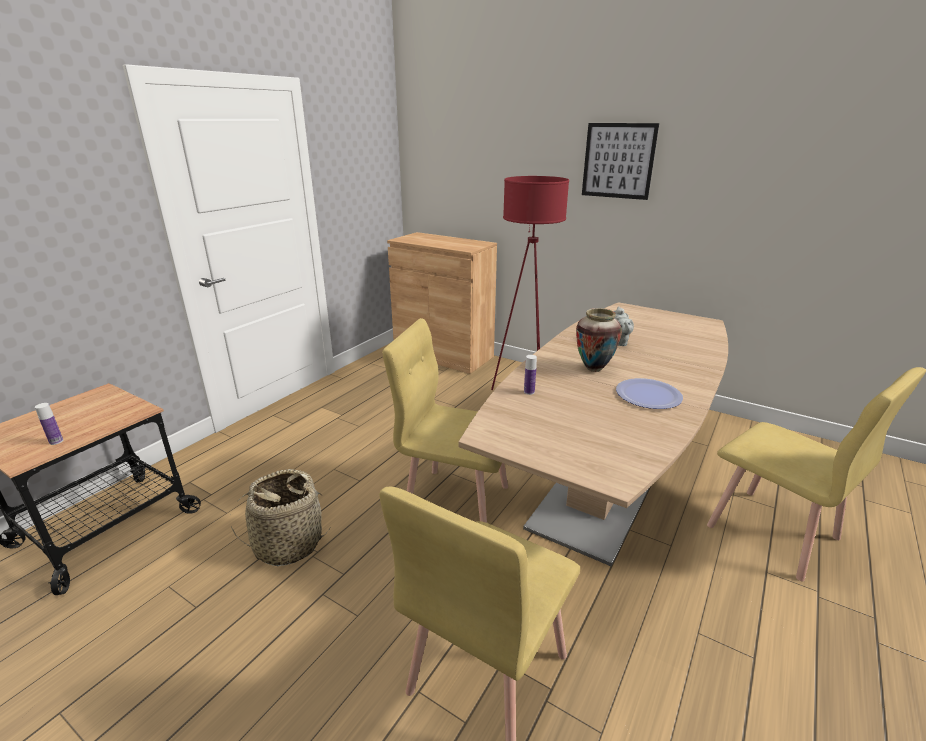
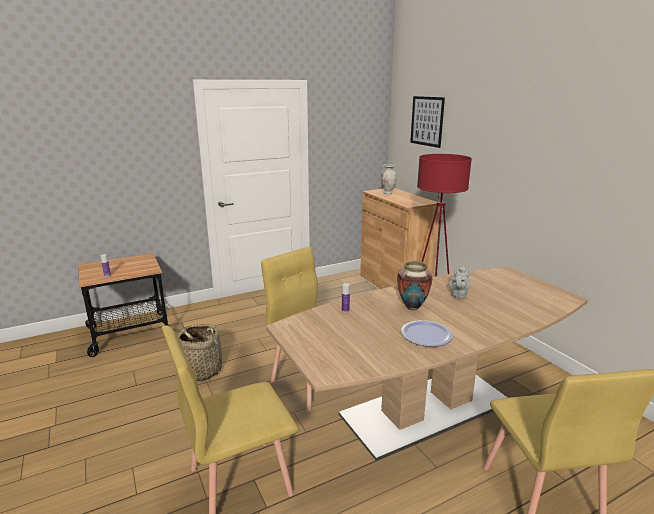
camera: 30 degrees right, 5 degrees down
(422, 239) = (388, 193): none -> vase
(618, 161) = (526, 147): picture -> picture (427, 121)

